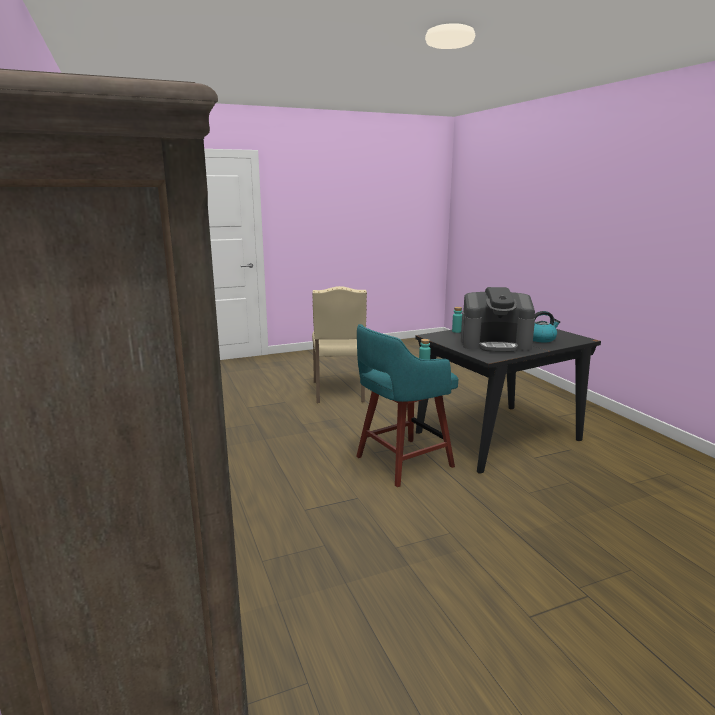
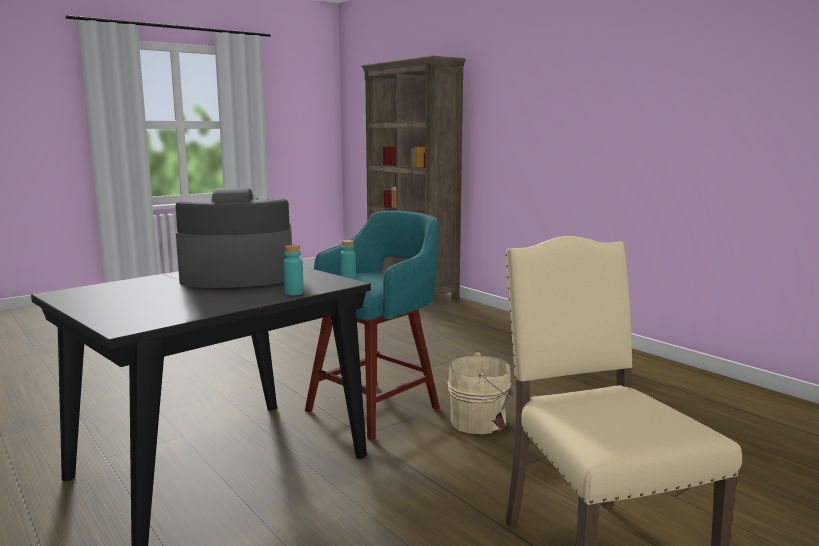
camera: 165 degrees right, 5 degrees down
(336, 443) = (481, 422): none -> beige bucket
(541, 339) = (144, 289): kettle -> none

